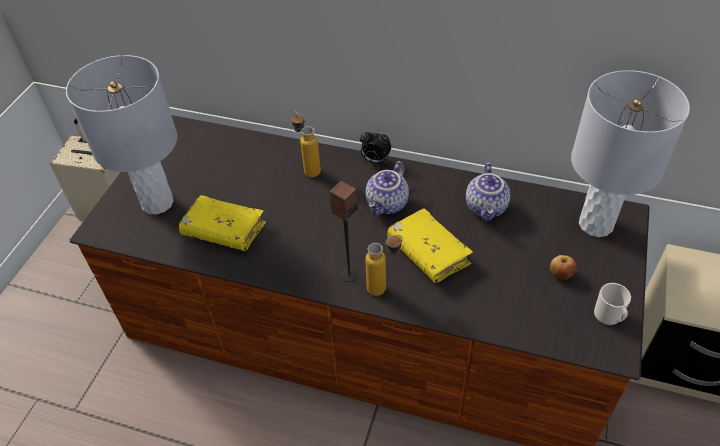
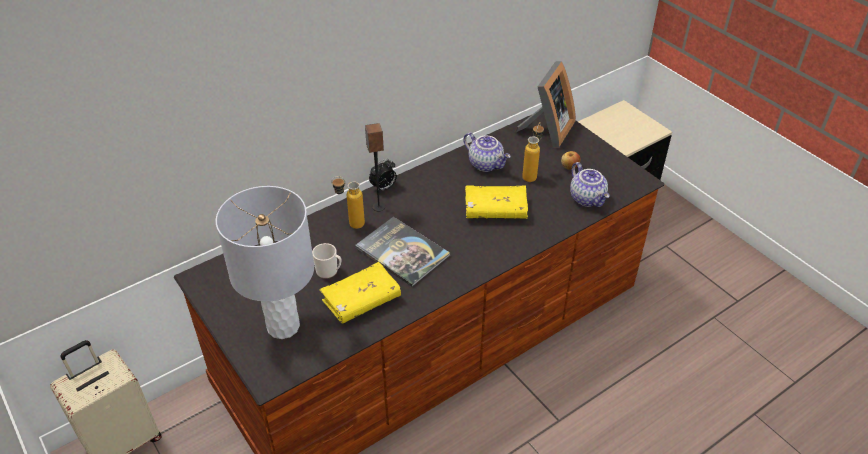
camera: 55 degrees left, 5 degrees down
(305, 221) = (402, 252): none -> book
(349, 275) = (476, 256): speaker -> speaker (378, 207)
(384, 287) = (503, 245): bottle -> bottle (531, 174)
(388, 204) = (433, 204): teapot -> teapot (588, 198)
(596, 224) = (547, 131): grey table lamp -> picture frame
(609, 317) = (616, 168): mug -> mug (329, 271)

